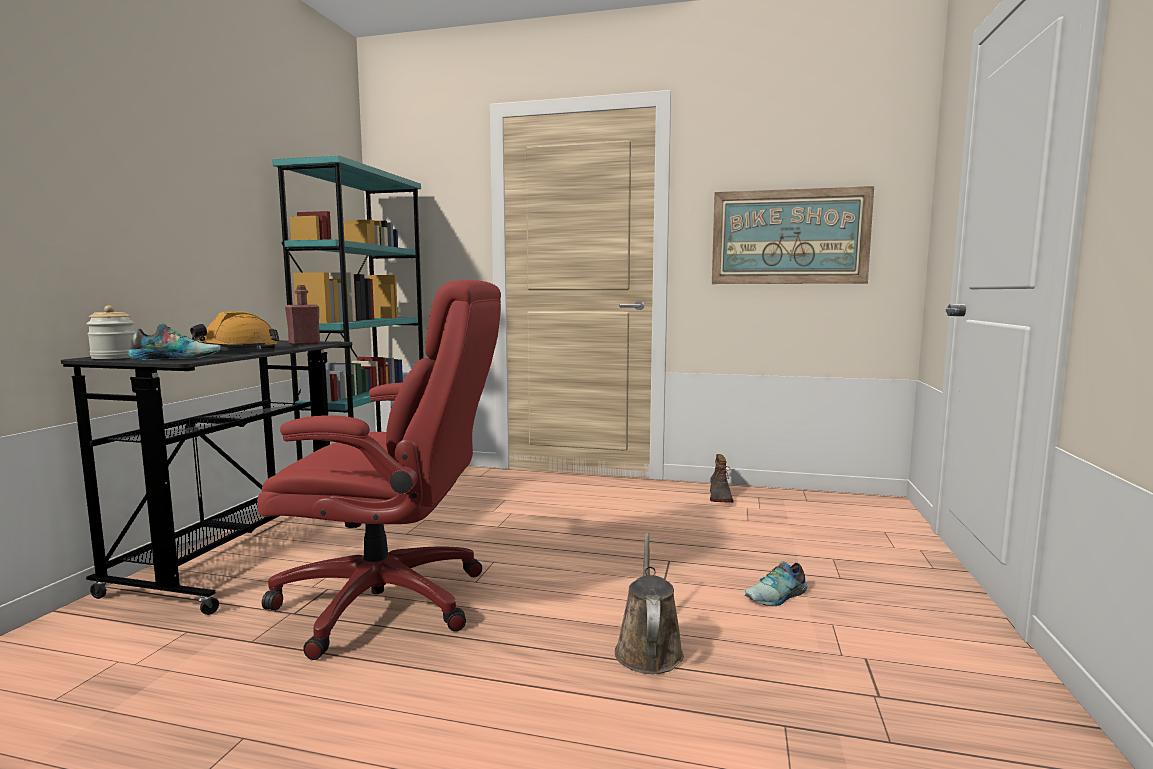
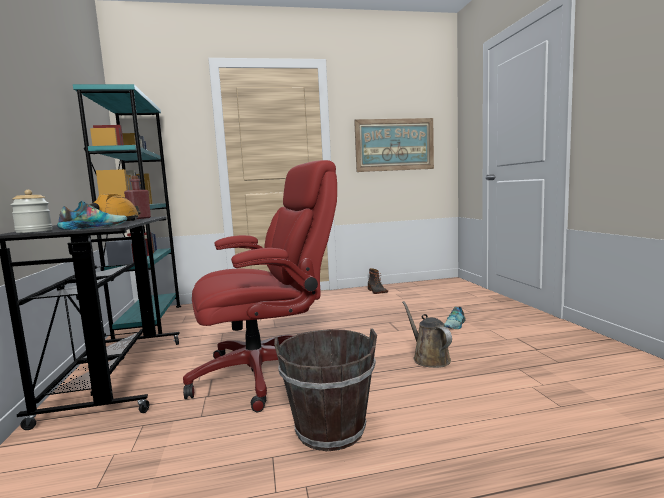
camera: 25 degrees left, 0 degrees up
(356, 724) = (330, 429): none -> brown bucket

